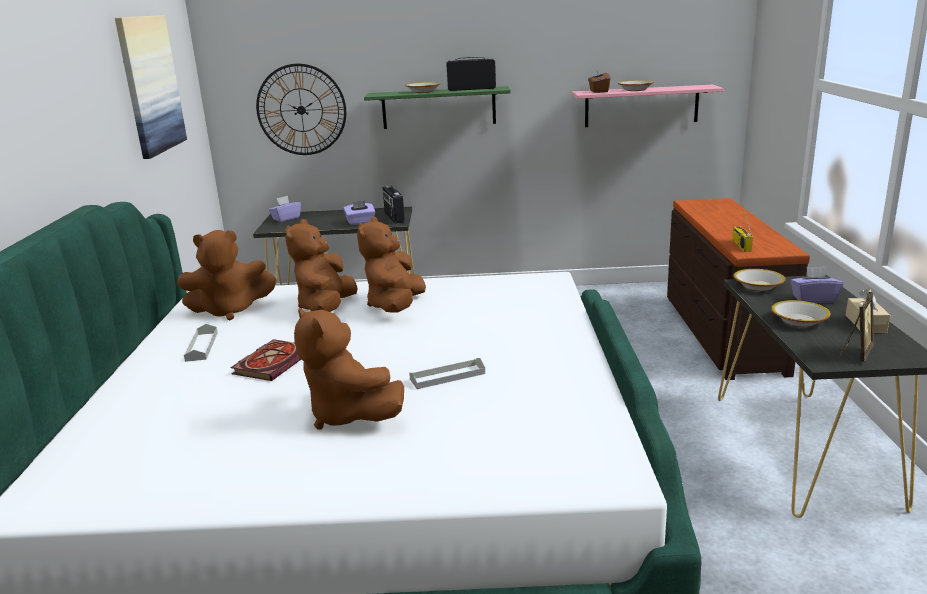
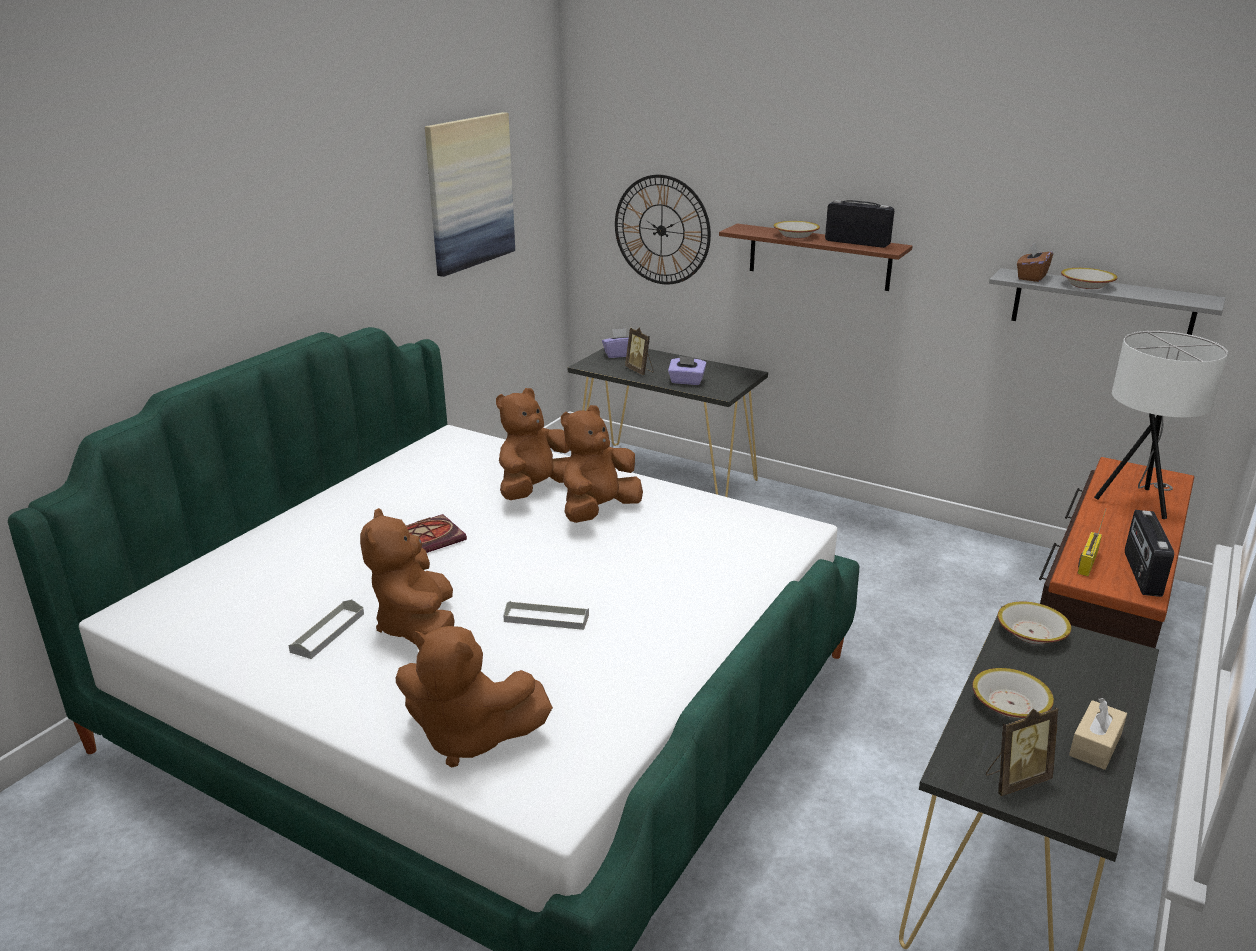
camera: 30 degrees right, 5 degrees up
(202, 346) = (388, 499): grey tray -> grey tray (328, 632)
(230, 310) = (452, 463): brown plush toy -> brown plush toy (469, 737)
(316, 224) = (640, 370): none -> picture frame
(393, 217) = (728, 384): radio -> radio (1141, 574)
(438, 108) = (819, 257): green shelf -> brown shelf
(641, 106) = (1102, 307): pink shelf -> grey shelf
(722, 214) = (1137, 502): none -> white table lamp
(813, 299) = (1079, 680): purple tissue box -> none

